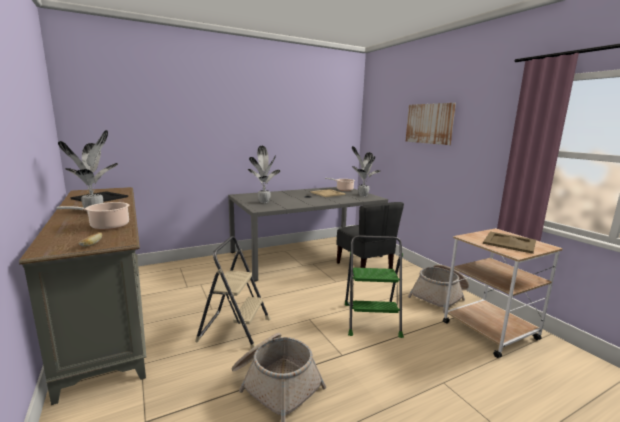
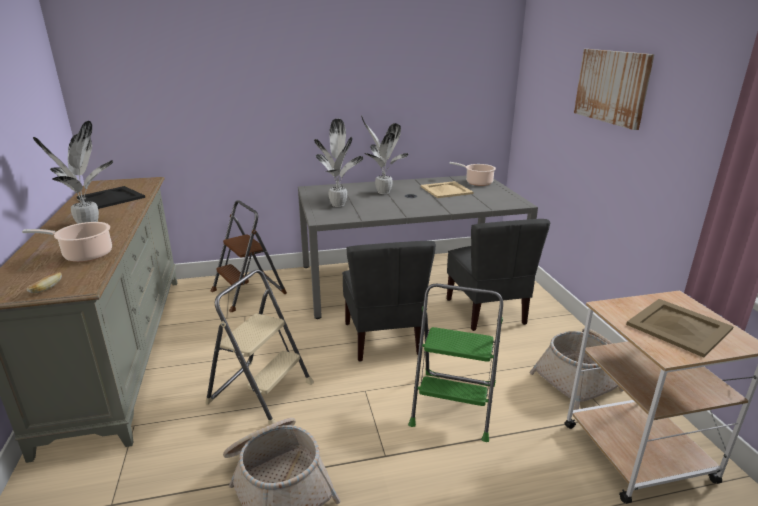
camera: 15 degrees right, 10 degrees up
(198, 269) = (251, 291): none -> brown step ladder
(307, 288) = (383, 338): none -> grey chair
(362, 195) = (499, 197): potted plant -> potted plant (382, 192)

